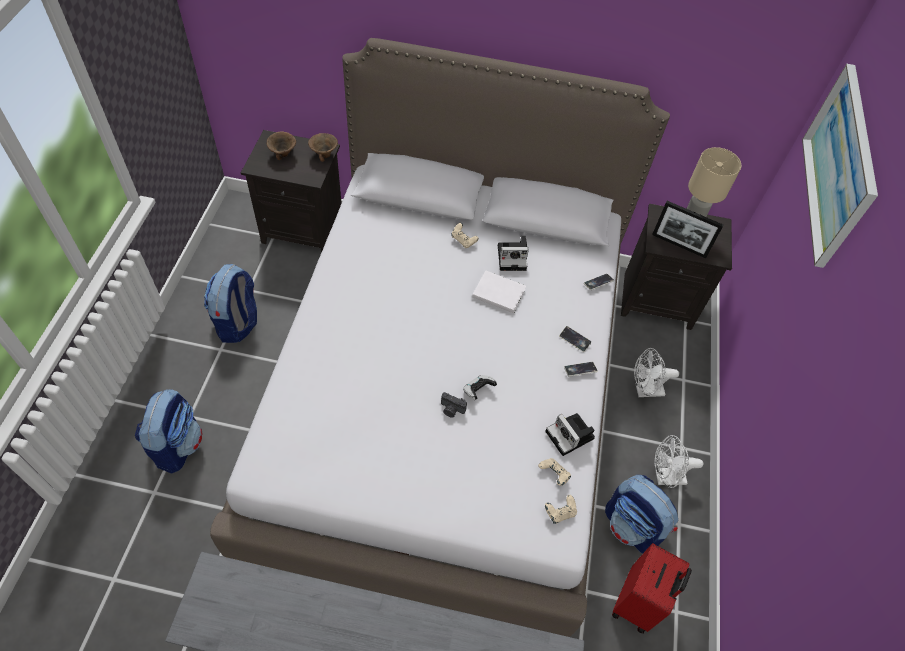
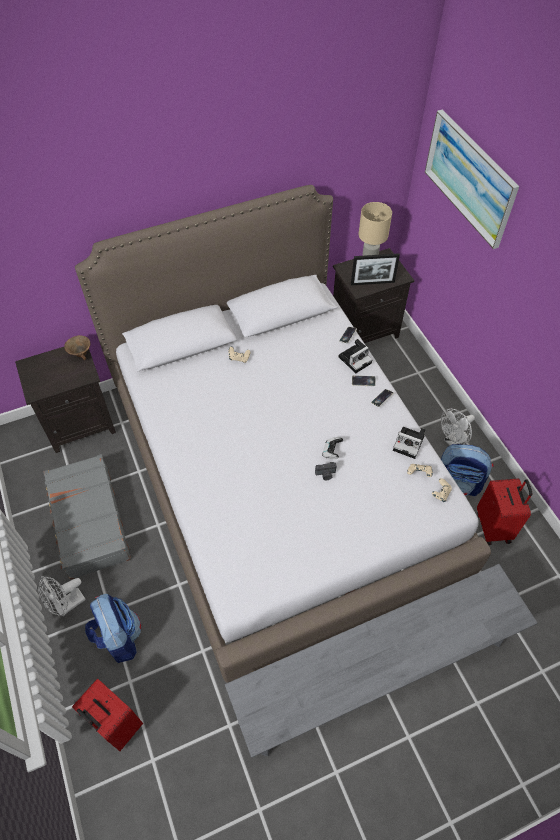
camera: 30 degrees left, 0 degrees up
(111, 522) = (115, 724): none -> red suitcase
(238, 323) = (89, 522): backpack -> grey suitcase
(283, 153) = (47, 370): brown bowl -> none
(498, 292) = (290, 379): white book -> none
(513, 257) = (281, 350): camera -> camera (355, 359)
(644, 391) = (401, 394): white fan -> white fan (67, 605)

